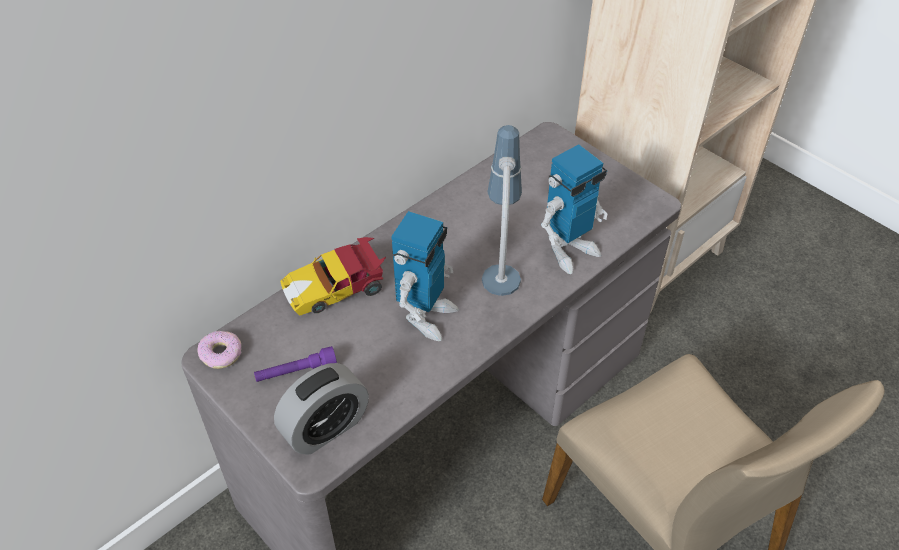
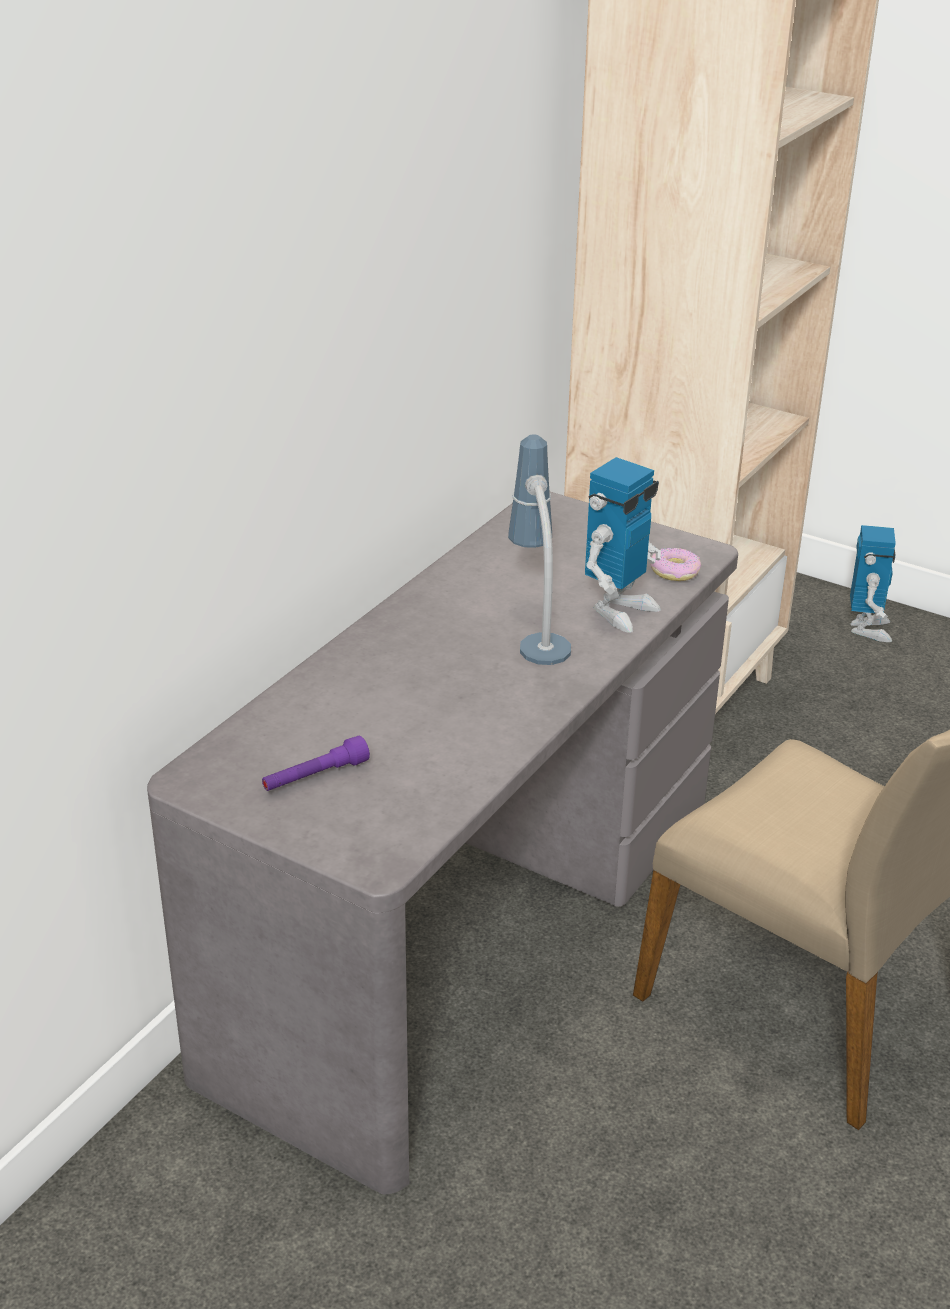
camera: 15 degrees left, 15 degrees down
(221, 353) = (201, 774): donut -> donut (675, 571)
(325, 428) = (381, 825): alarm clock -> none
(337, 288) = (331, 686): toy car -> none
(426, 316) = (464, 698): toy robot -> toy robot (867, 629)

